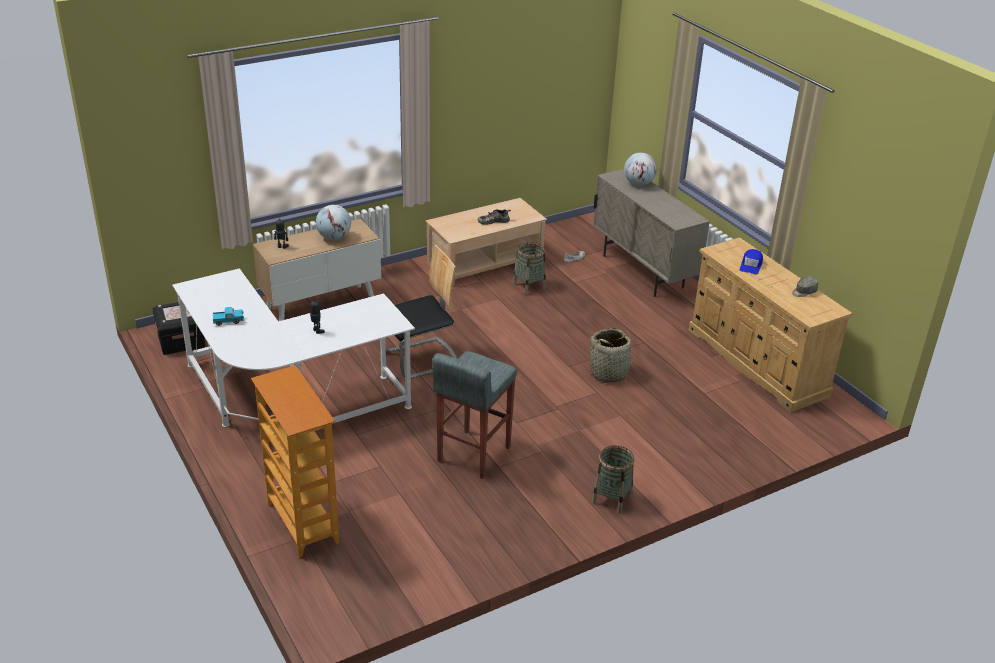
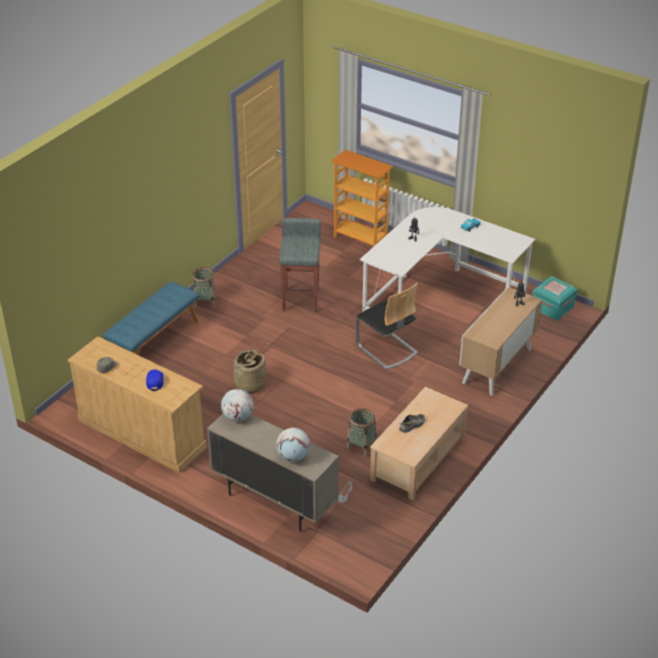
camera: 155 degrees right, 5 degrees up
(181, 340) = (552, 307): black storage box -> turquoise storage box
(334, 237) = (494, 324): globe -> globe (238, 417)
(421, 359) = (386, 349): chair -> chair turned 75 degrees counterclockwise
(708, 463) = (154, 341): none -> blue bench

